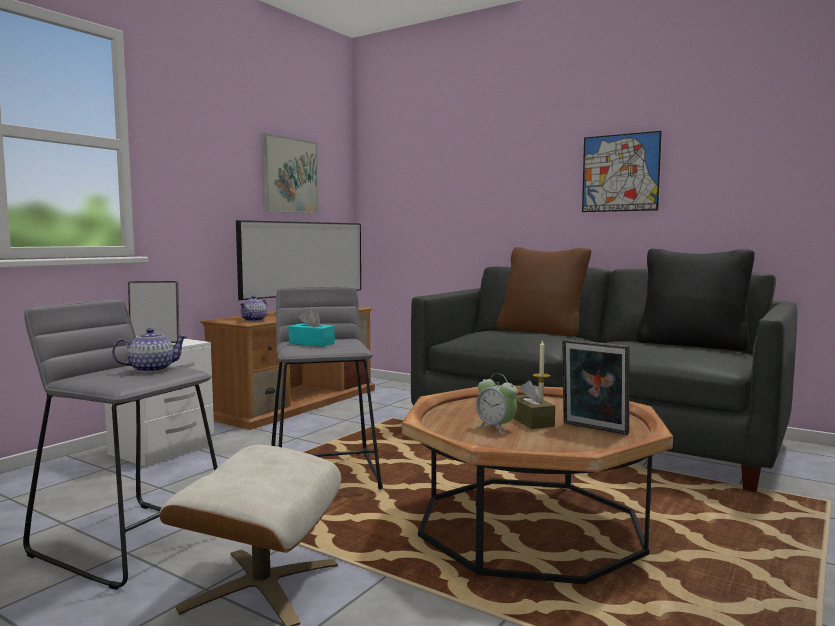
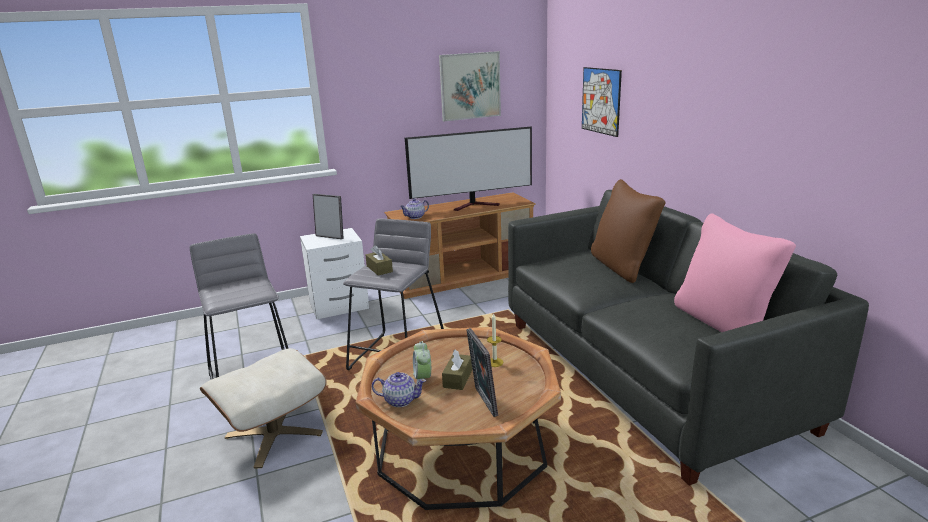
camera: 35 degrees right, 15 degrees up
(151, 369) = (251, 287): teapot -> teapot (400, 400)
(311, 343) = (379, 269): turquoise tissue box -> brown tissue box
(620, 173) = (734, 111): picture -> picture (601, 101)
(692, 344) = (723, 322): black pillow -> pink pillow

